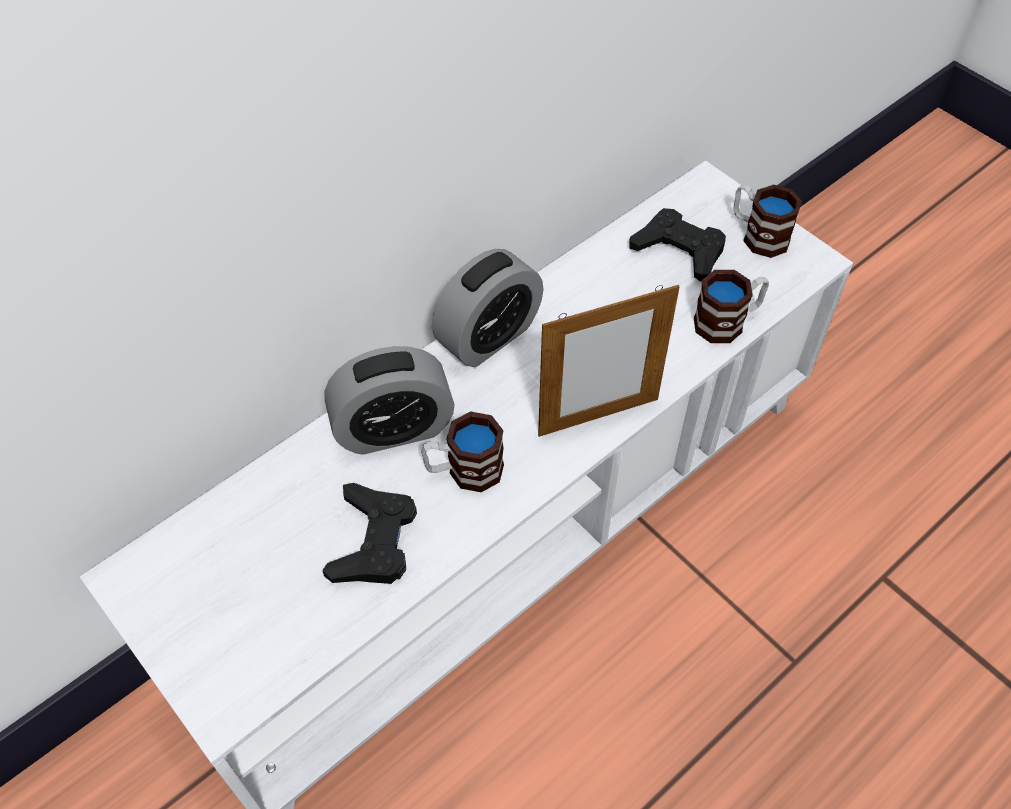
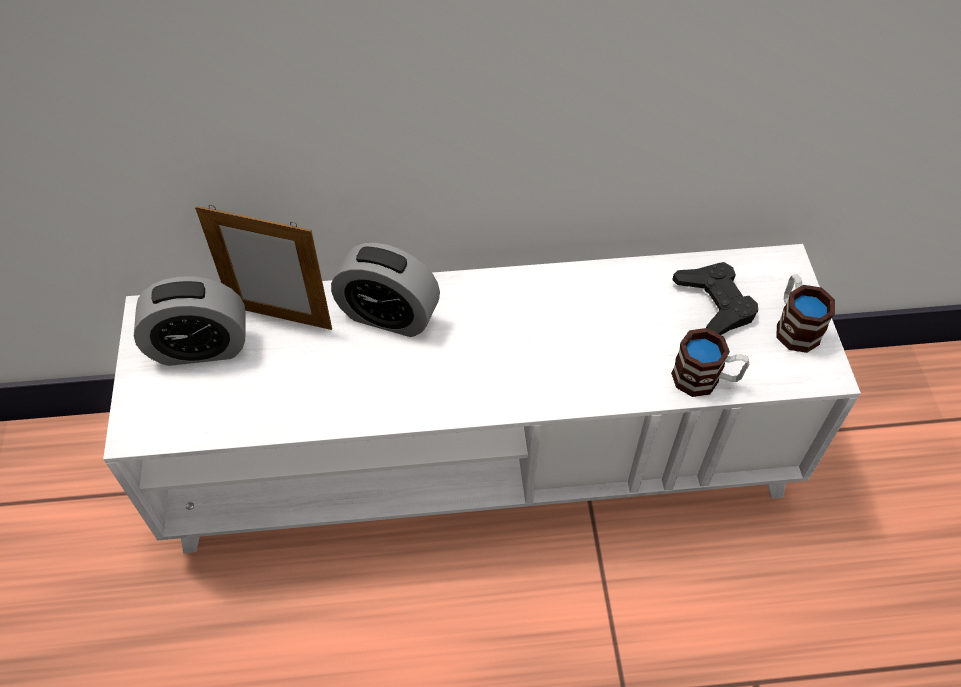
camera: 35 degrees right, 0 degrees up
(374, 541) = (312, 383): black game controller -> none
(464, 470) = (411, 372): mug -> none
(489, 336) = (510, 288): alarm clock -> alarm clock (200, 347)
(598, 417) = (539, 392): picture frame -> picture frame (280, 317)

